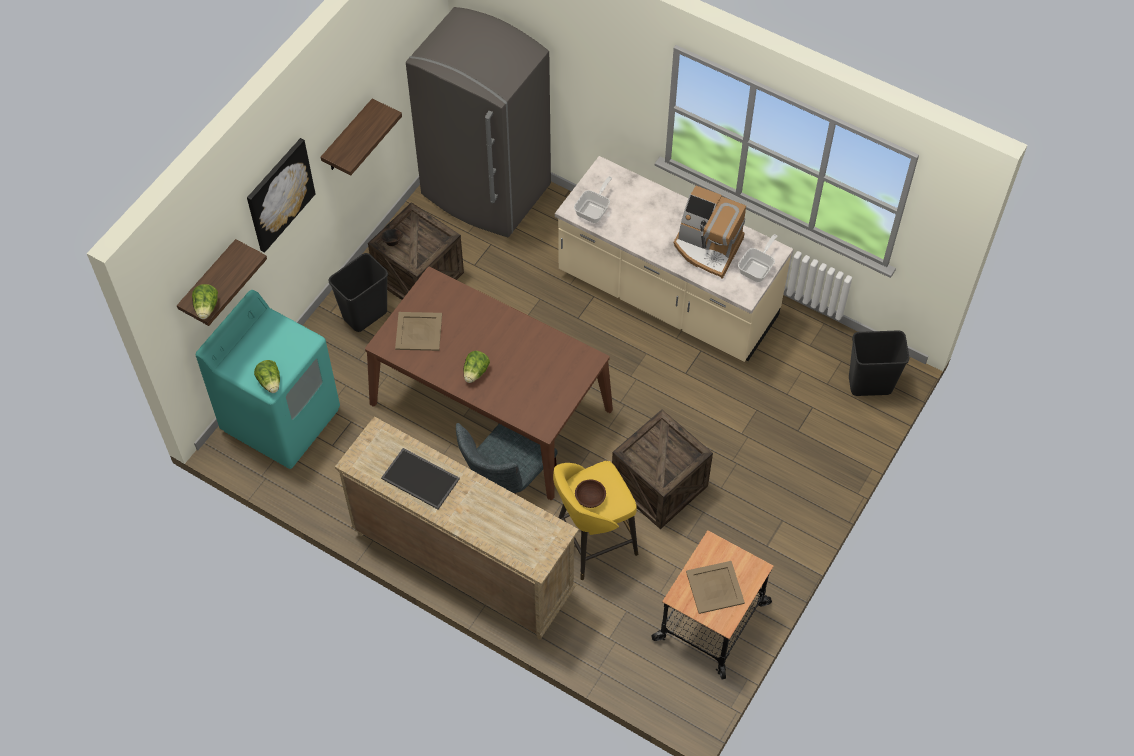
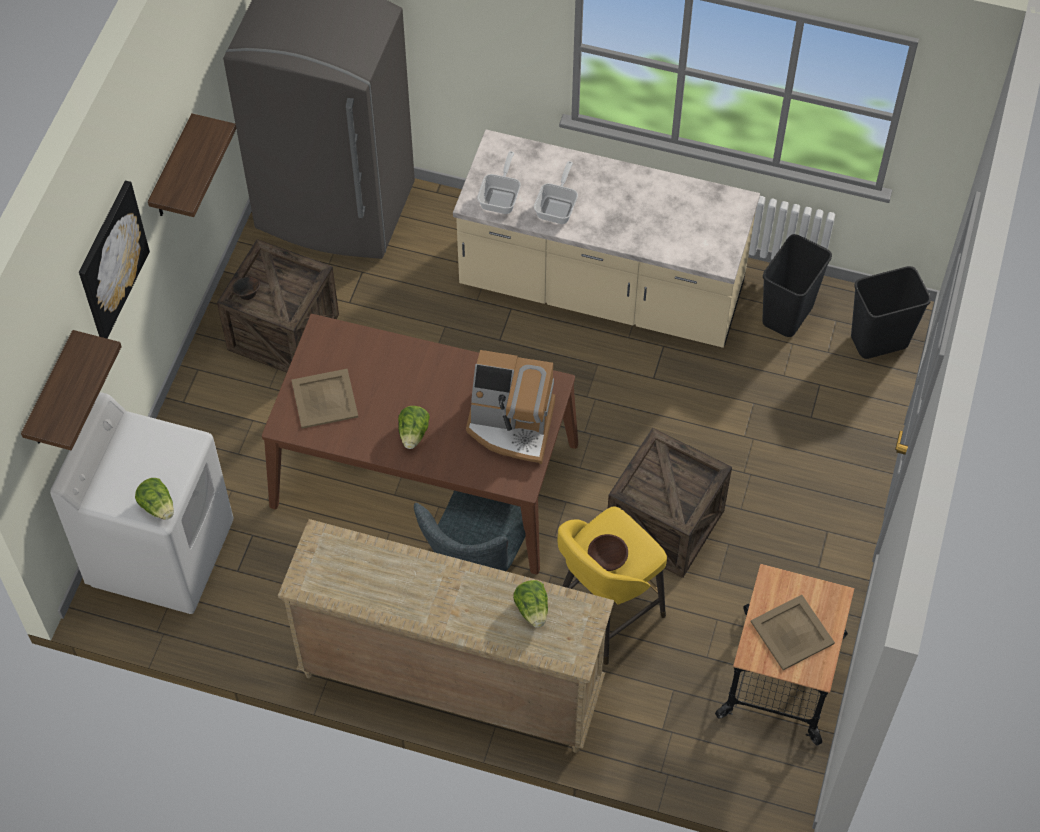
camera: 15 degrees left, 0 degrees up
(207, 308) = (63, 427): lettuce -> lettuce (532, 610)
(282, 419) = (162, 552): turquoise washing machine -> white washing machine
(365, 314) = (229, 395): black trash can -> black trash can (787, 314)
(421, 478) = (395, 583): tray -> none
(707, 247) = (655, 214): coffee machine -> coffee machine (511, 425)
(758, 268) = (725, 226): frying pan -> frying pan (558, 207)

